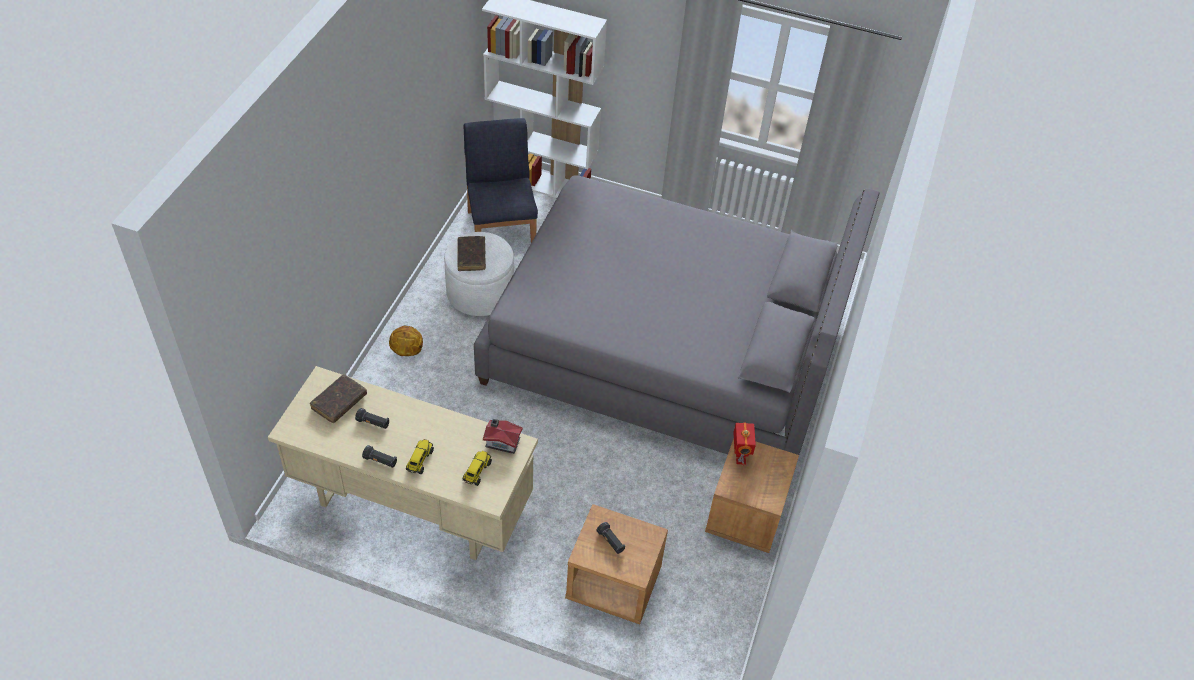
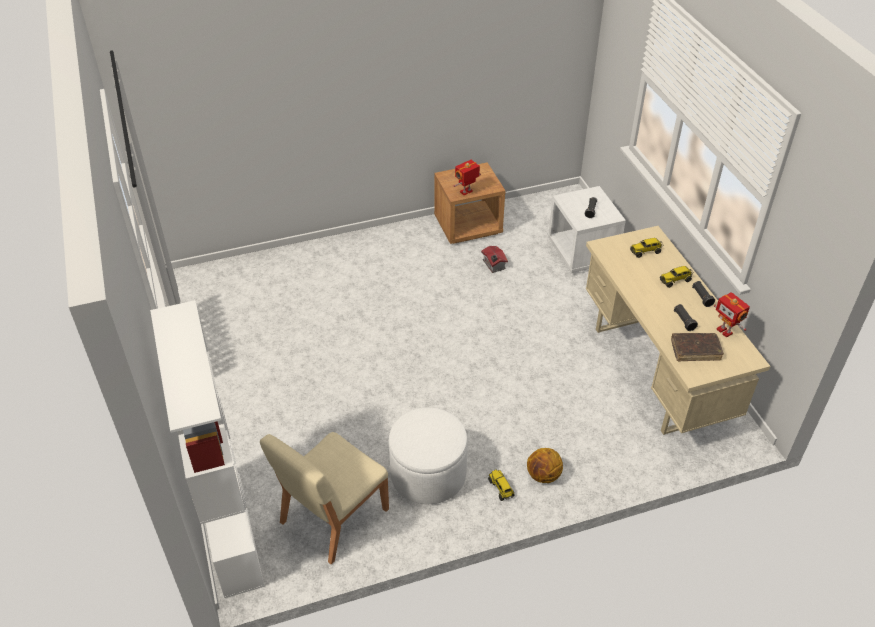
camera: 125 degrees left, 5 degrees down
(331, 441) = (725, 331): none -> toy robot
(424, 322) = (501, 488): none -> toy truck
(471, 257) = (437, 437): brown book -> none
(501, 230) = (333, 516): blue chair -> beige chair
(502, 441) = (610, 254): toy house -> toy house (493, 265)
(612, 584) = (582, 253): brown nightstand -> white nightstand
(664, 349) = (369, 327): grey bed -> none

